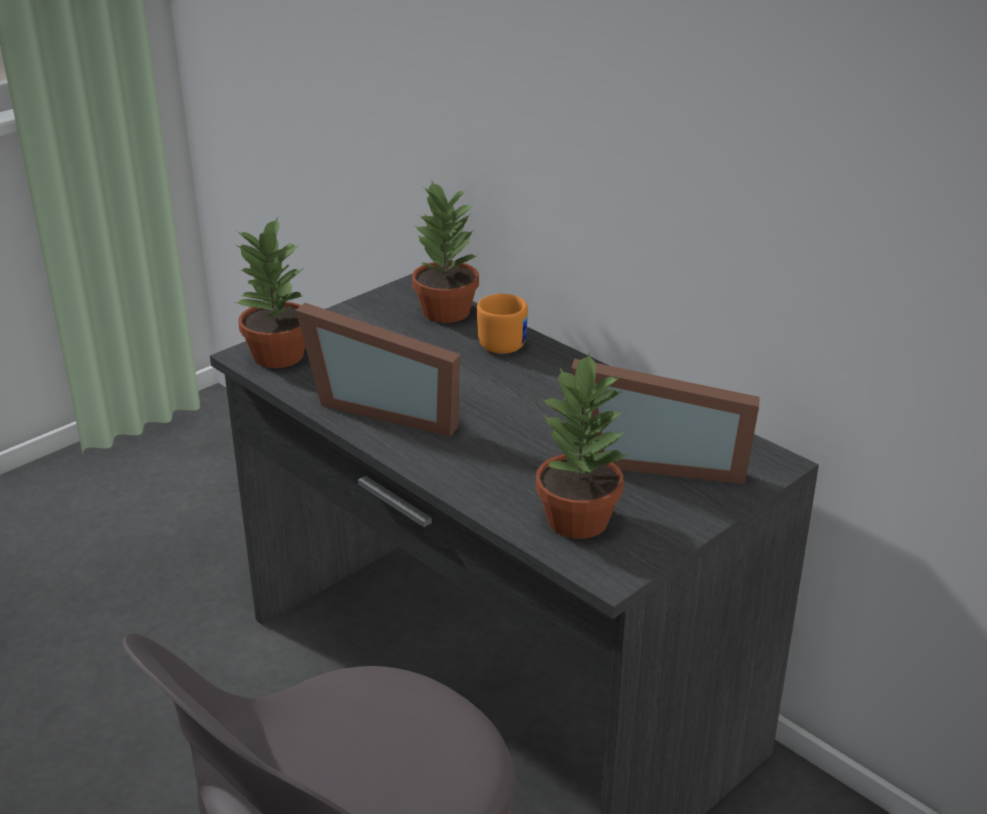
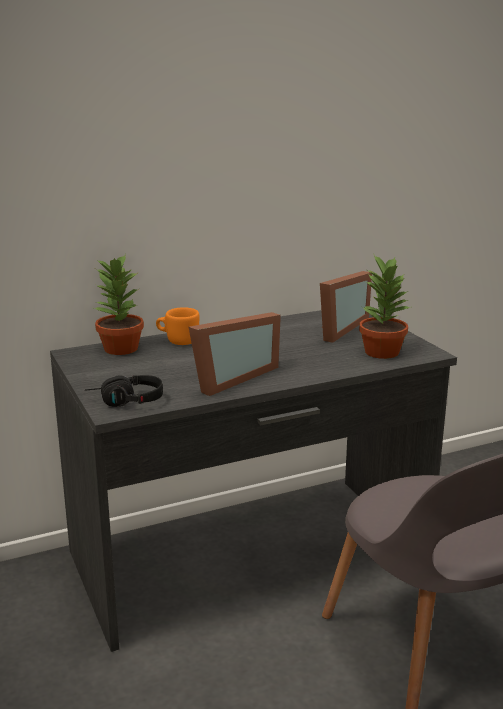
camera: 70 degrees left, 10 degrees down
(277, 356) = (125, 402): potted plant -> black headphones

